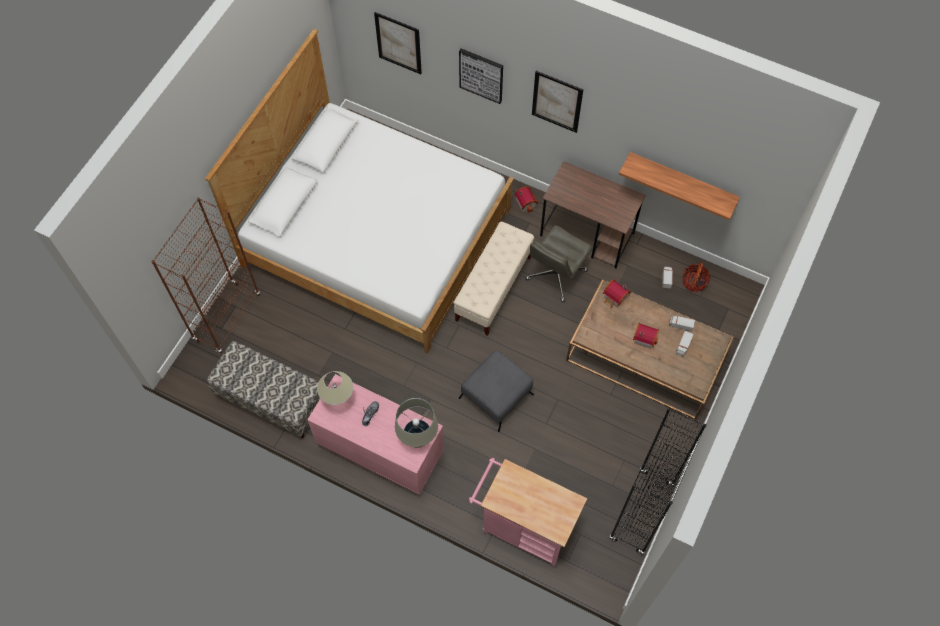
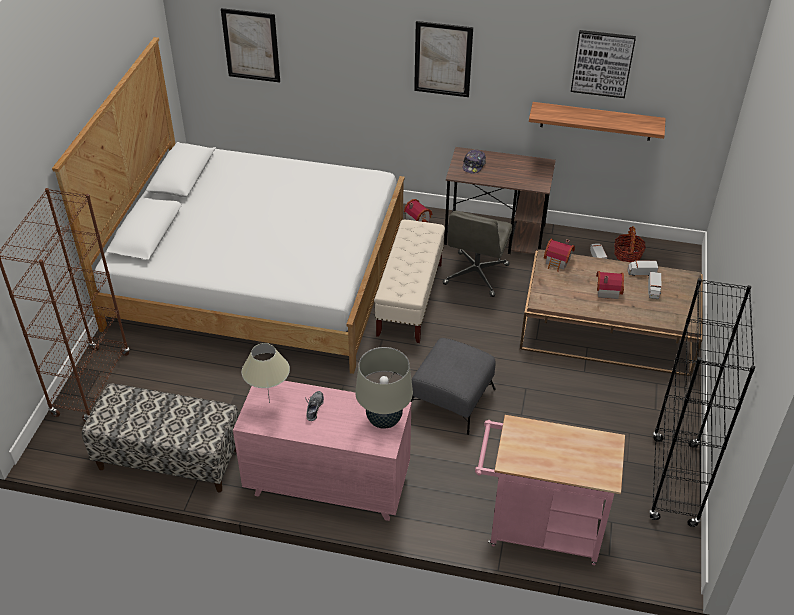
camera: 15 degrees left, 20 degrees down
(481, 75) = (352, 55): picture -> picture (602, 63)
(572, 187) = (474, 165): none -> cap

